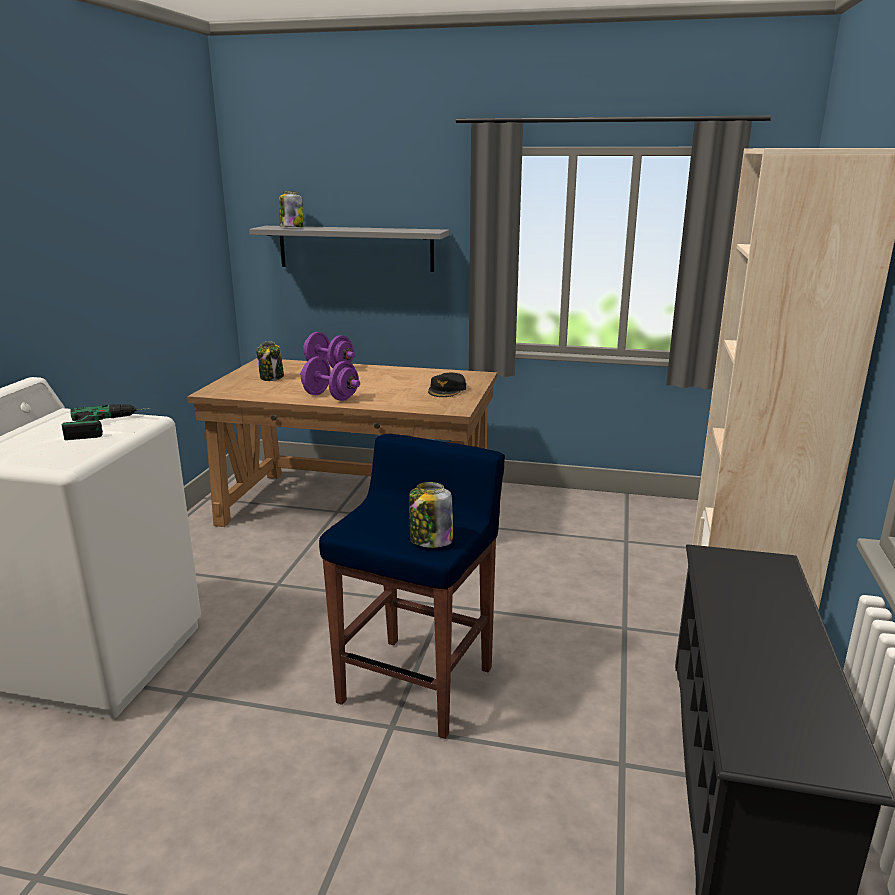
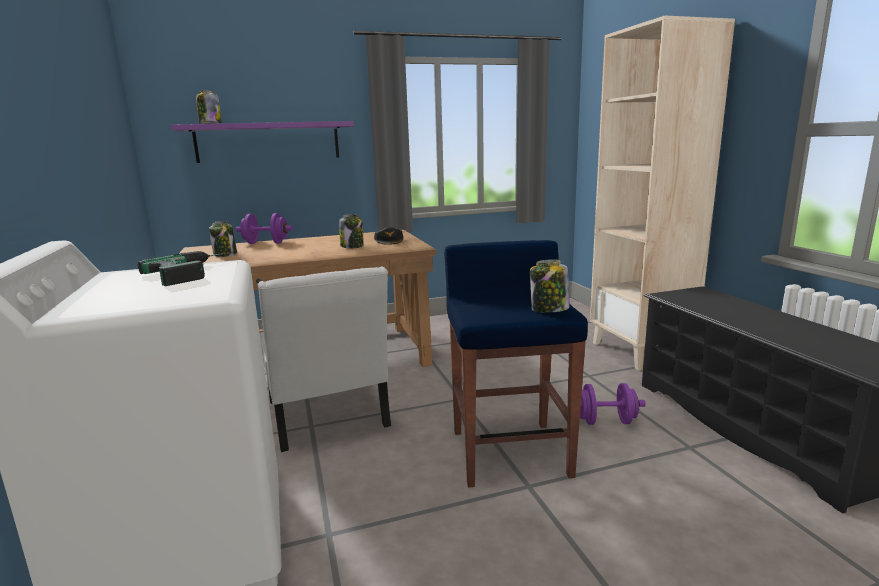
camera: 30 degrees left, 5 degrees down
(299, 581) = (328, 418): none -> white chair
(330, 397) = (304, 256): purple dumbbell -> purple dumbbell (605, 421)
(355, 248) = (268, 142): grey shelf -> purple shelf
(396, 391) = (352, 246): none -> jar

